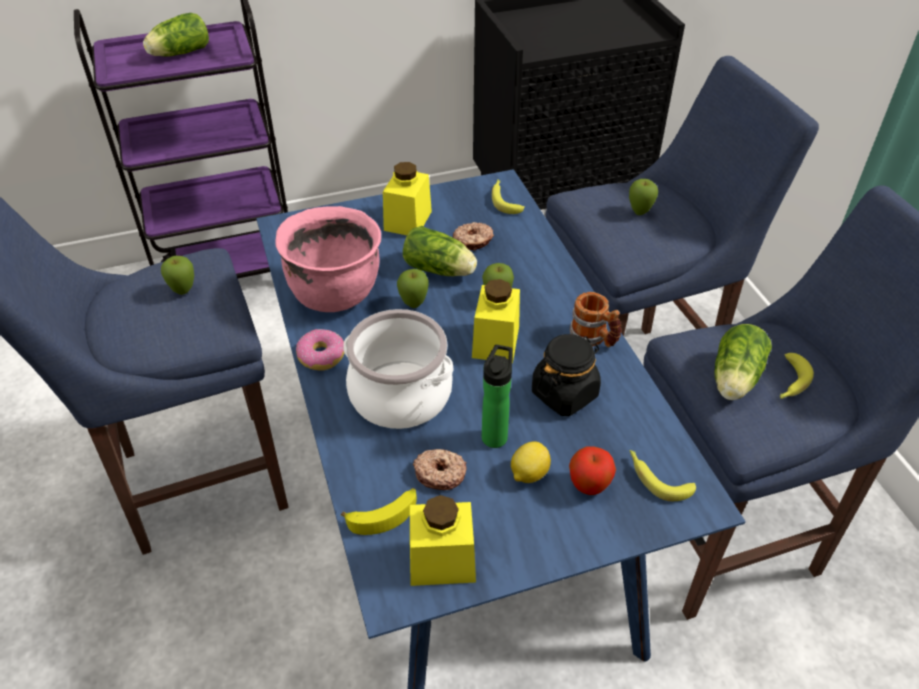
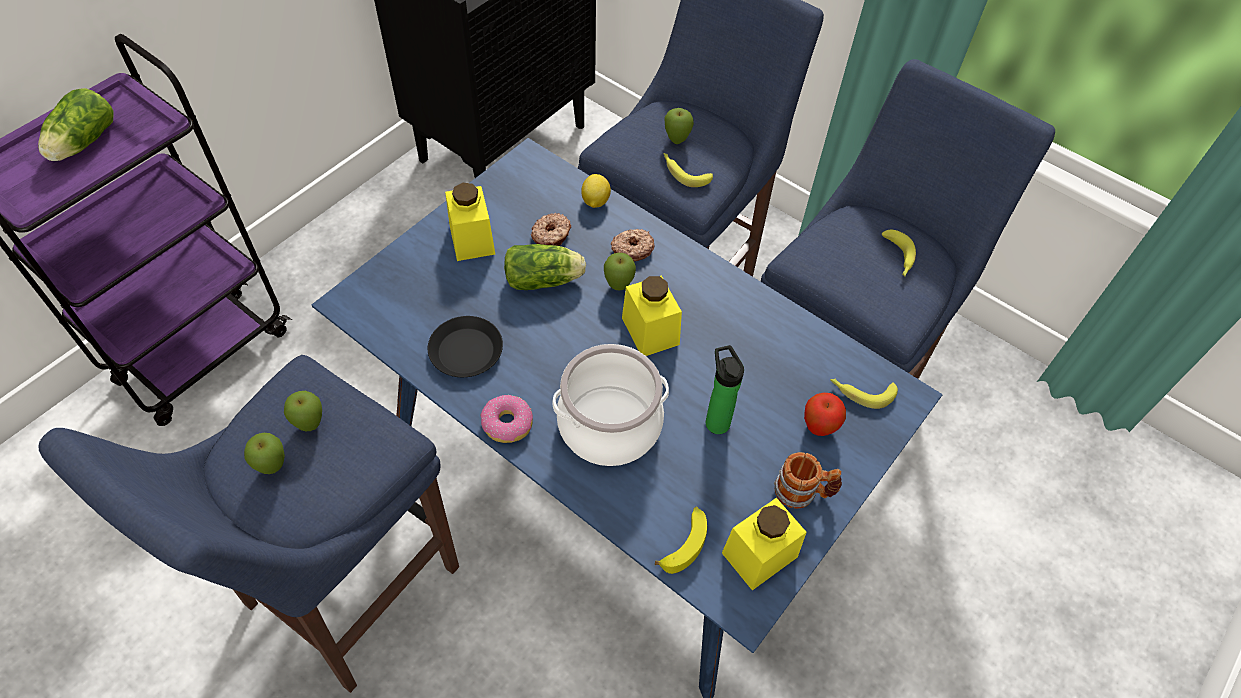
camera: 35 degrees left, 10 degrees up
(335, 293) = (465, 351): pink cooking pot -> black plate
(414, 304) = (549, 328): apple -> apple (273, 467)
(440, 473) = (699, 480): donut -> donut (632, 249)
(504, 200) = (546, 176): banana -> banana (684, 173)
(528, 474) = (767, 441): lemon -> lemon (595, 201)
(564, 393) = (742, 352): black jar -> none
(594, 338) = (727, 287): mug -> mug (803, 492)
(734, 380) = (859, 275): lettuce -> none

